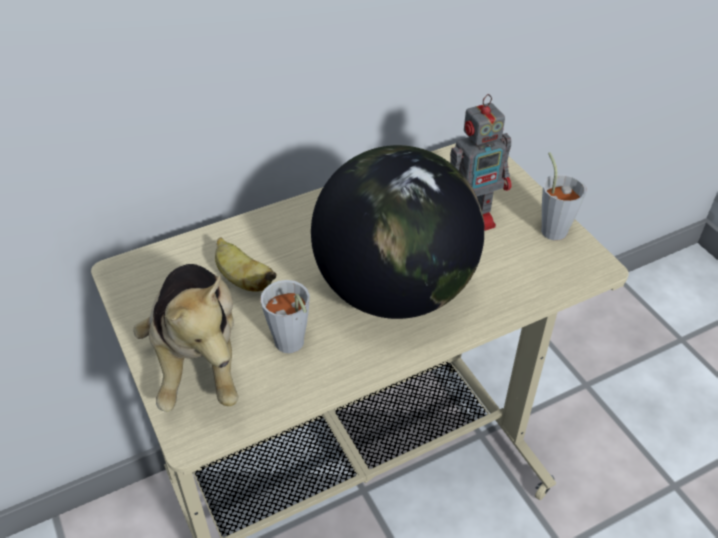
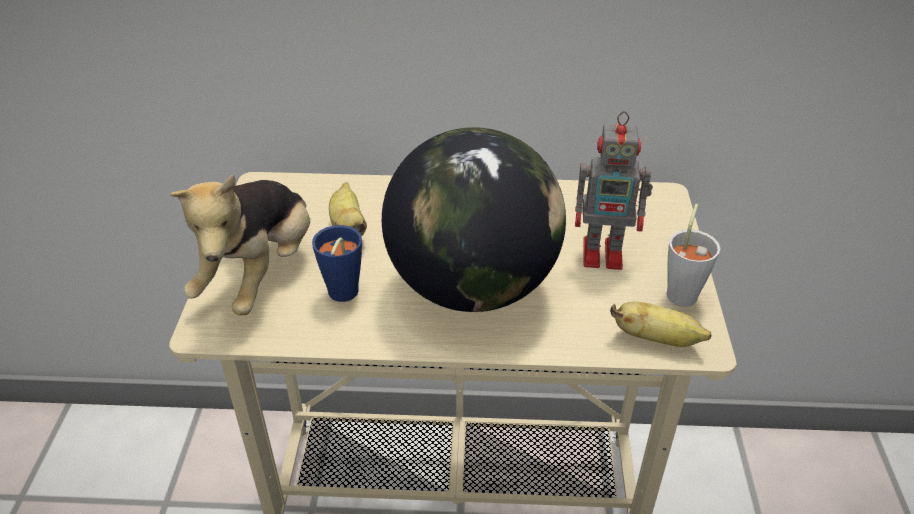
camera: 30 degrees right, 5 degrees down
(291, 347) = (341, 296): grey cup -> blue cup
(563, 274) = (657, 339): none -> banana

